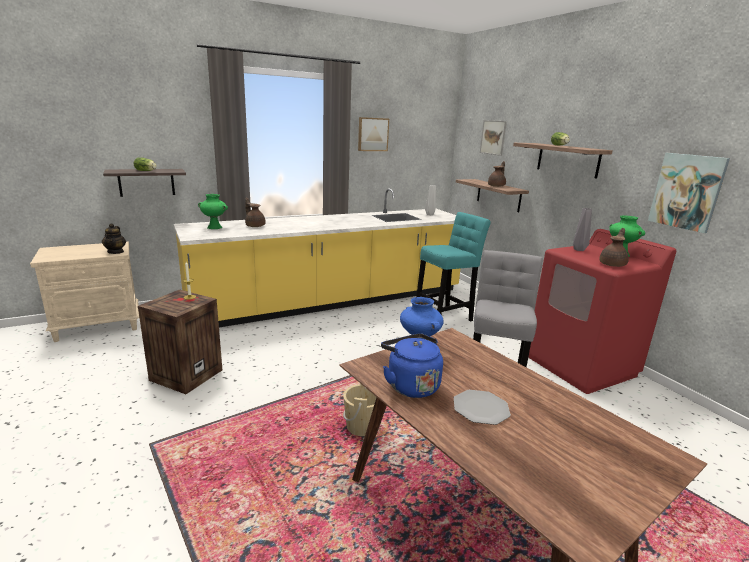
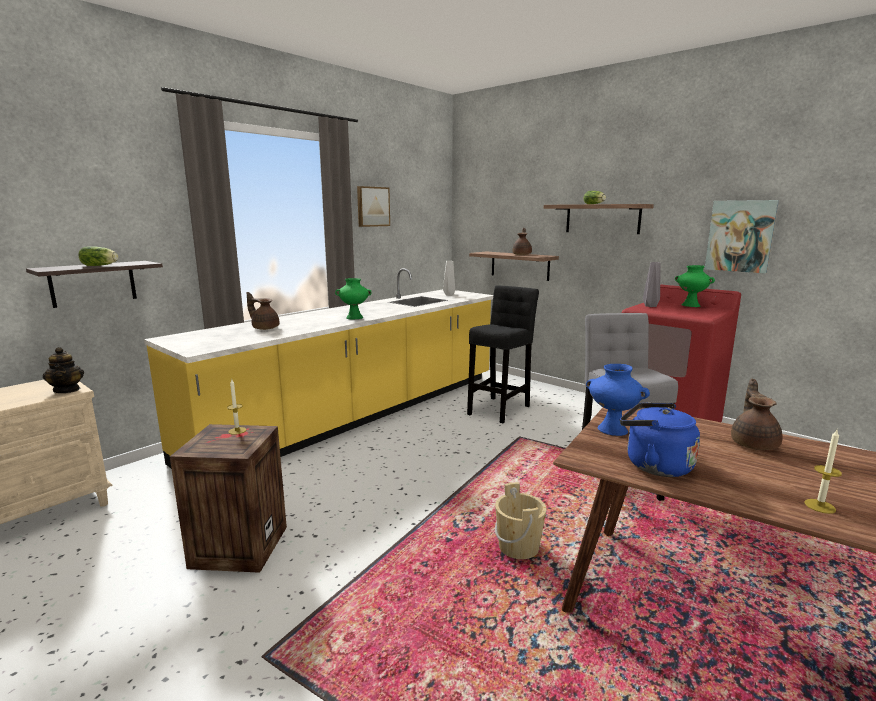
camera: 20 degrees left, 5 degrees down
(215, 227) = (212, 336): green vase -> green vase (355, 317)
(445, 318) = (500, 409): turquoise stool -> black stool
(481, 408) = (747, 471): plate -> none
(493, 137) = (504, 203): picture -> none
(498, 450) = (819, 506): none -> candle
(613, 264) = (699, 314): brown teapot -> brown teapot (754, 443)

